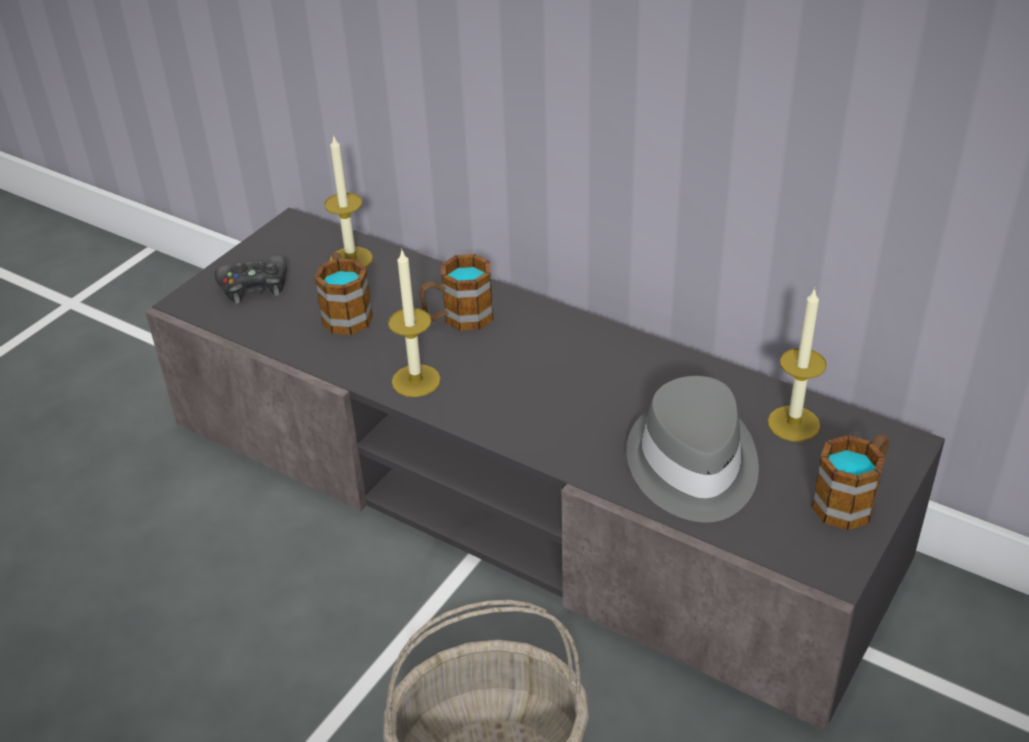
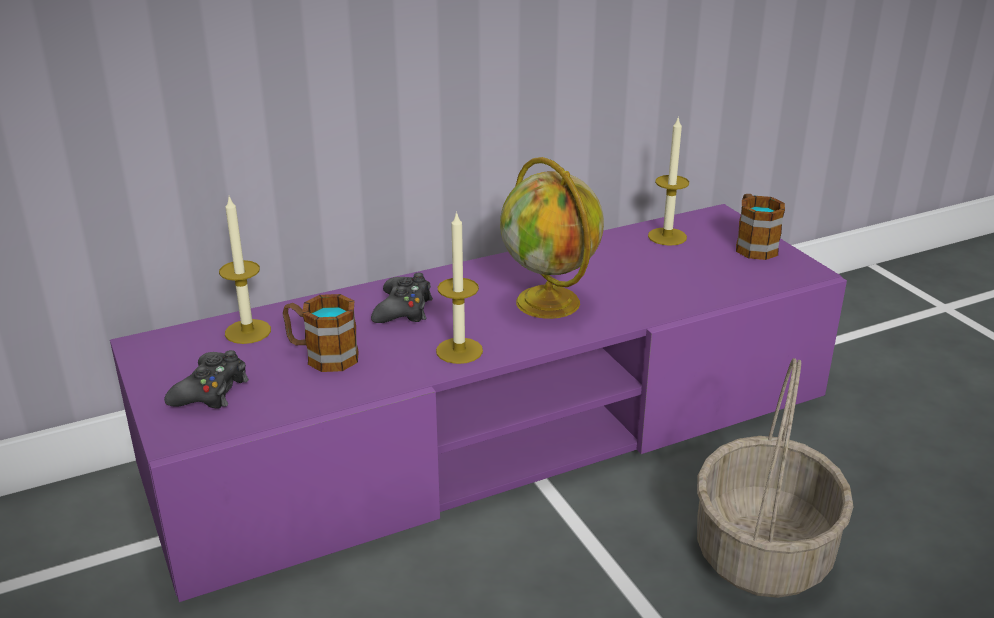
camera: 60 degrees left, 10 degrees down
(458, 318) = (403, 309): mug -> black game controller
(519, 493) = (497, 435): grey tv stand -> purple tv stand
(553, 398) = (549, 303): none -> globe
(692, 466) = (674, 280): grey hat -> none

